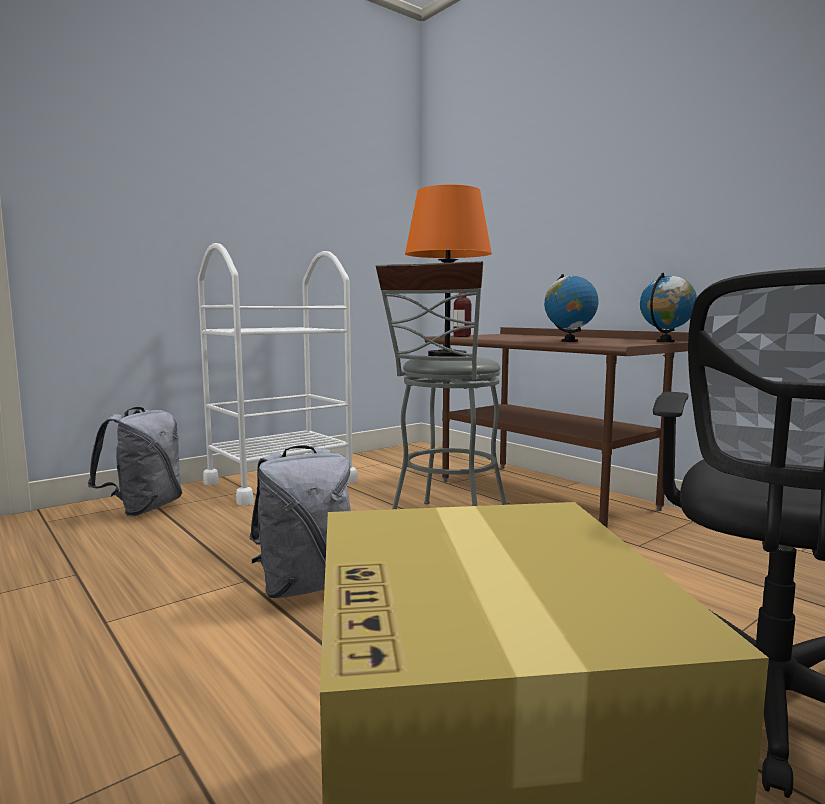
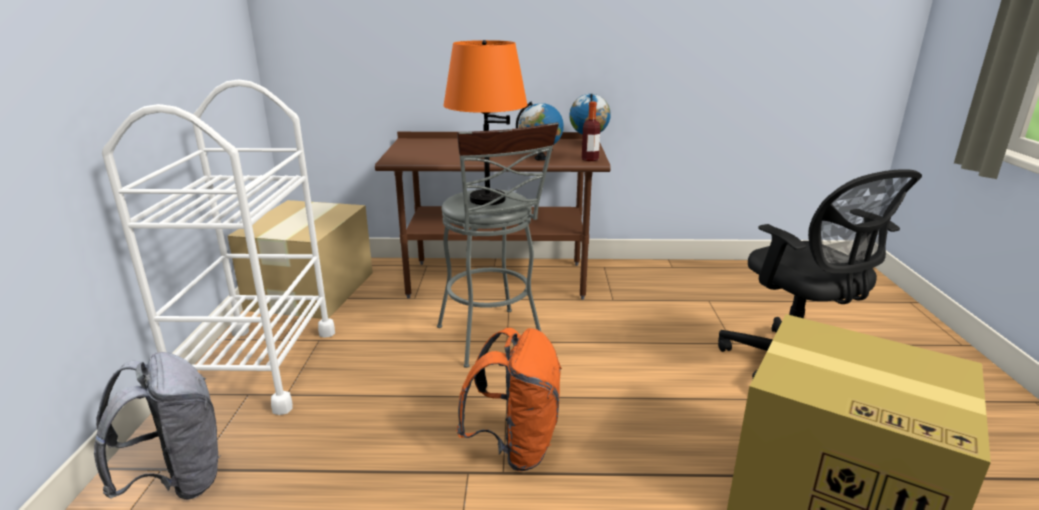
camera: 50 degrees left, 15 degrees up
(305, 586) = (515, 447): grey backpack -> orange backpack
(395, 459) = (313, 289): none -> cardboard box
(462, 336) = (412, 158): bottle -> bottle (590, 159)

